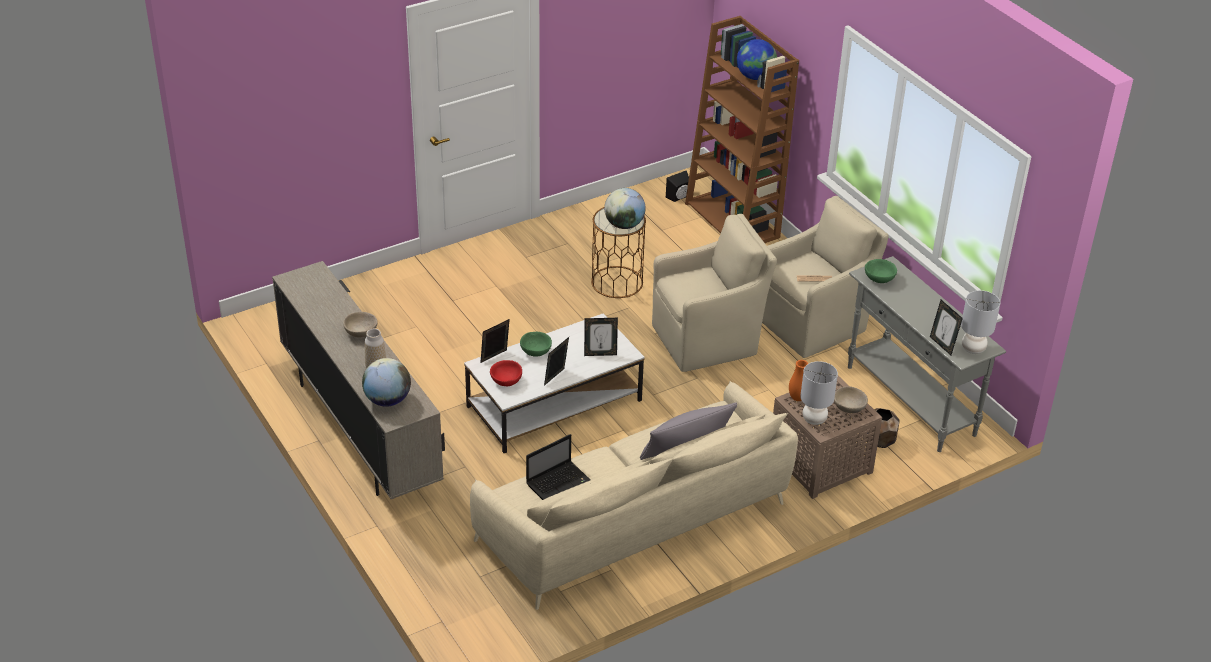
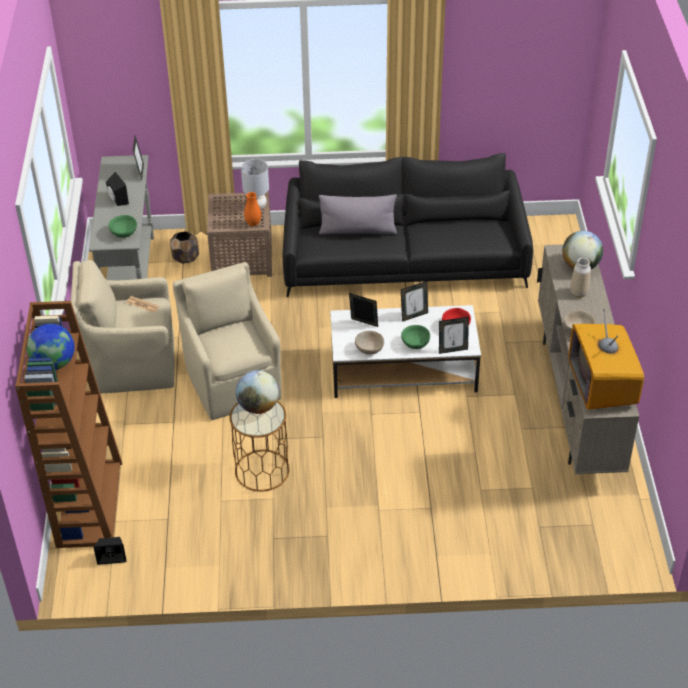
camera: 150 degrees left, 5 degrees up
(316, 290) = (602, 386): none -> television
(559, 482) = (465, 236): laptop -> none
(637, 521) = (404, 263): beige sofa -> black sofa
(708, 340) = (232, 381): beige armchair -> beige armchair turned 60 degrees clockwise
(848, 408) = (225, 206): beige bowl -> beige bowl (369, 349)
(927, 308) = (117, 200): none -> black speaker
(973, 349) = (122, 163): grey table lamp -> none

